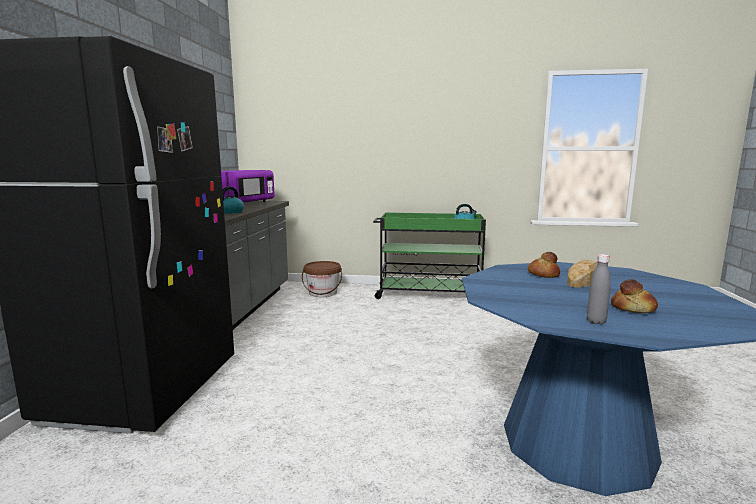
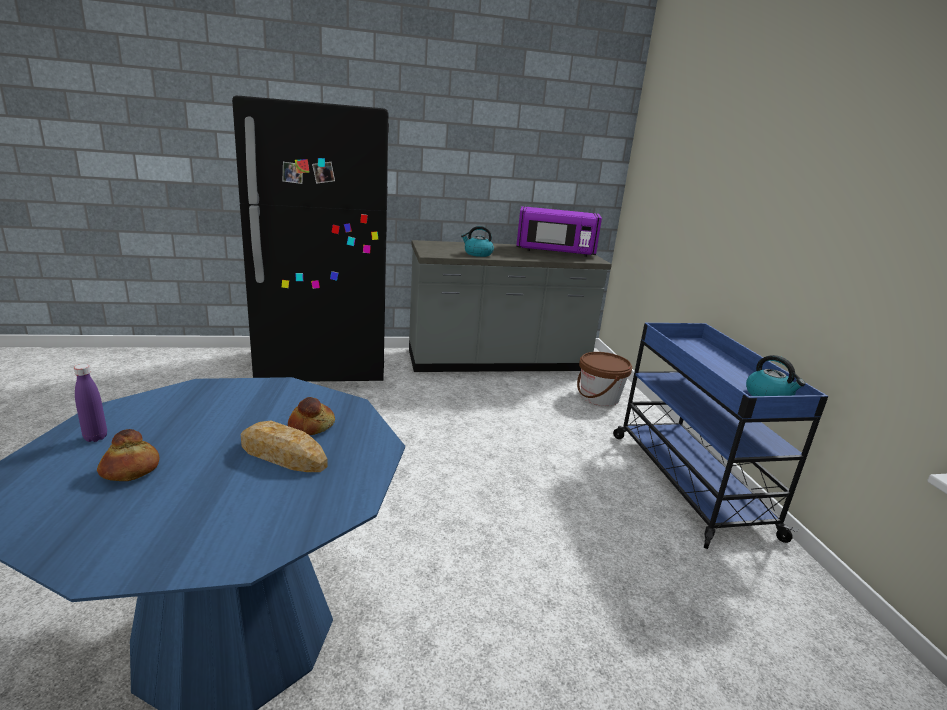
camera: 70 degrees right, 10 degrees up
(428, 294) = (687, 481): green cart -> blue cart
(596, 321) = (95, 437): grey bottle -> purple bottle

